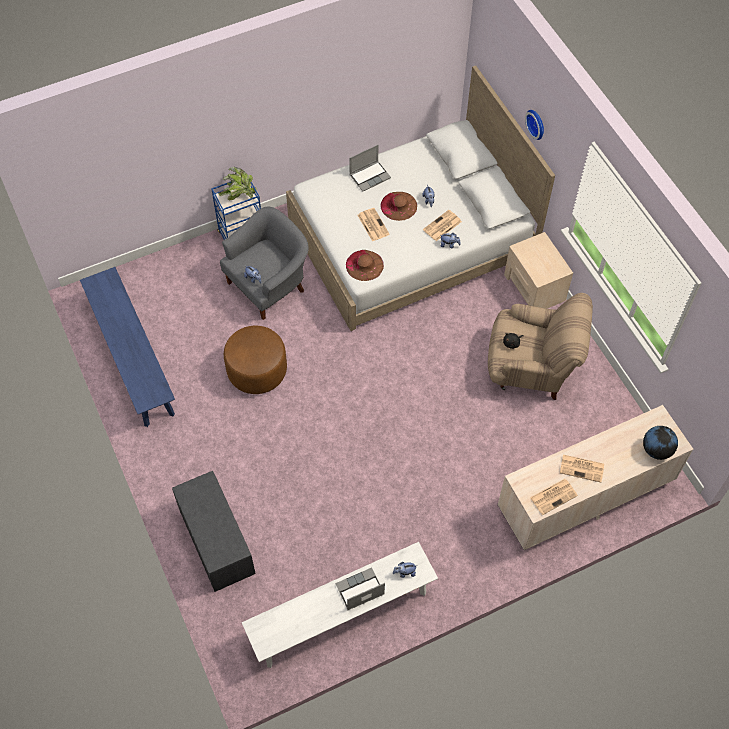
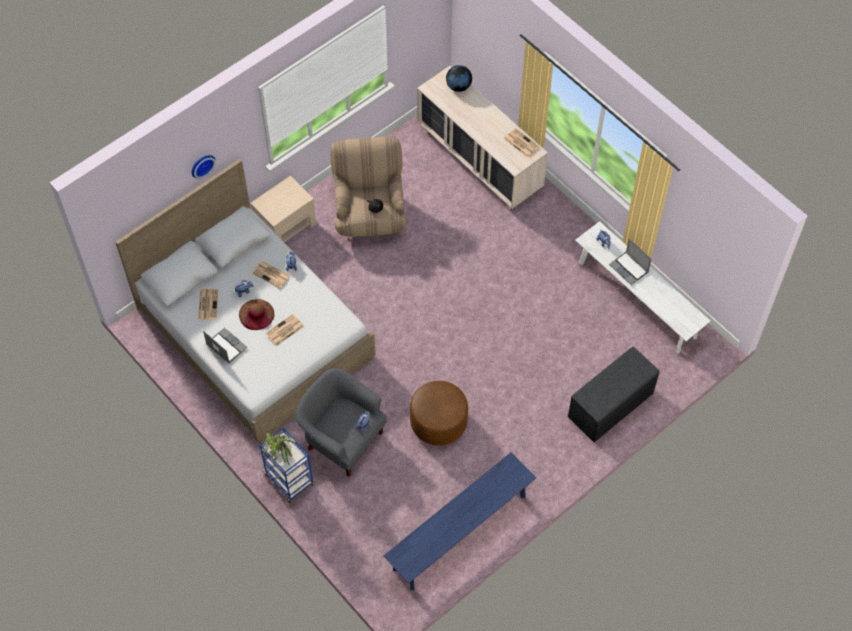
camera: 105 degrees left, 0 degrees up
(364, 265) = (333, 326): brown hat -> none
(582, 468) = (491, 129): newspaper -> newspaper (208, 304)

